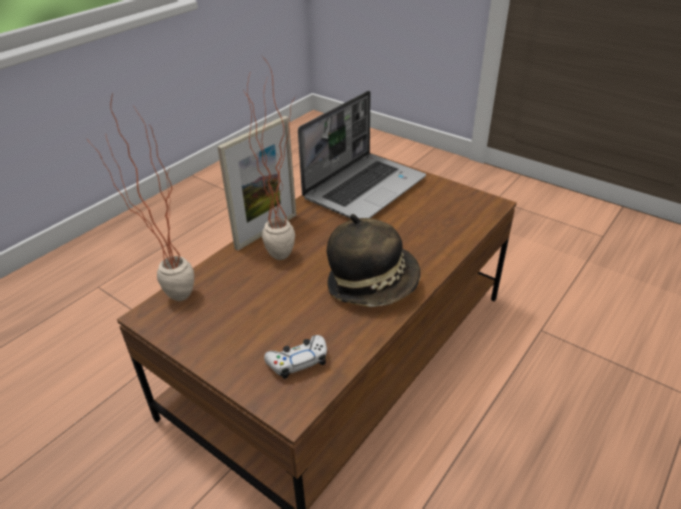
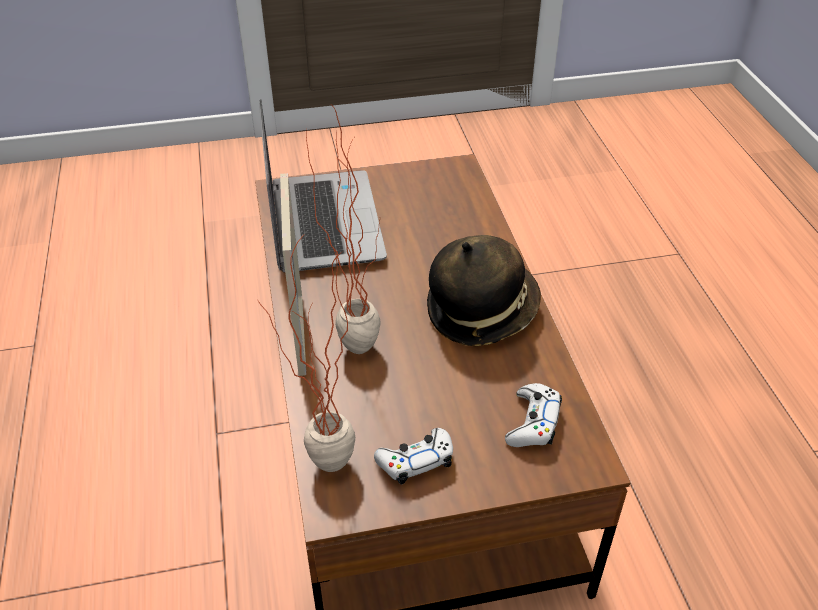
camera: 50 degrees left, 5 degrees up
(213, 327) = (416, 460): none -> white game controller

